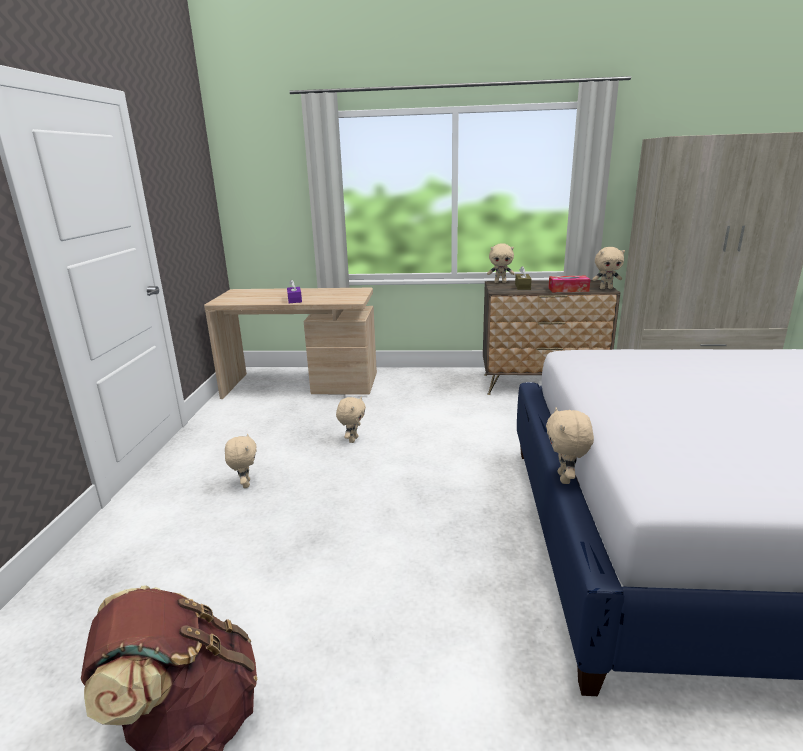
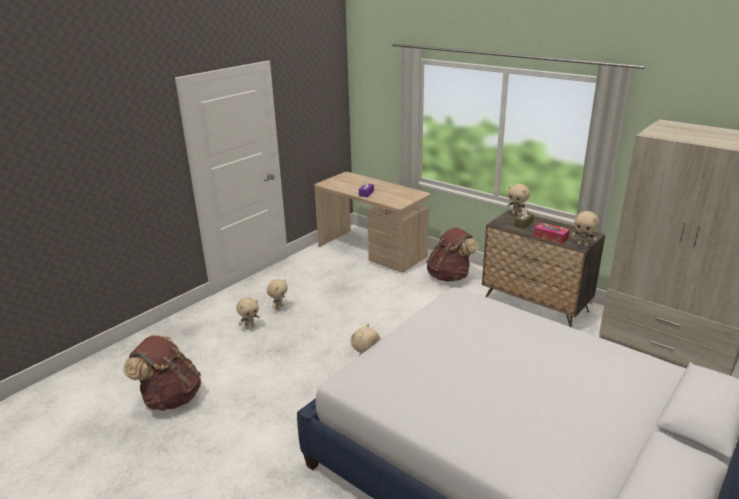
camera: 35 degrees right, 5 degrees up
(352, 439) = (358, 301): beige plush toy -> beige plush toy (250, 326)
(423, 384) = (449, 276): none -> brown backpack

